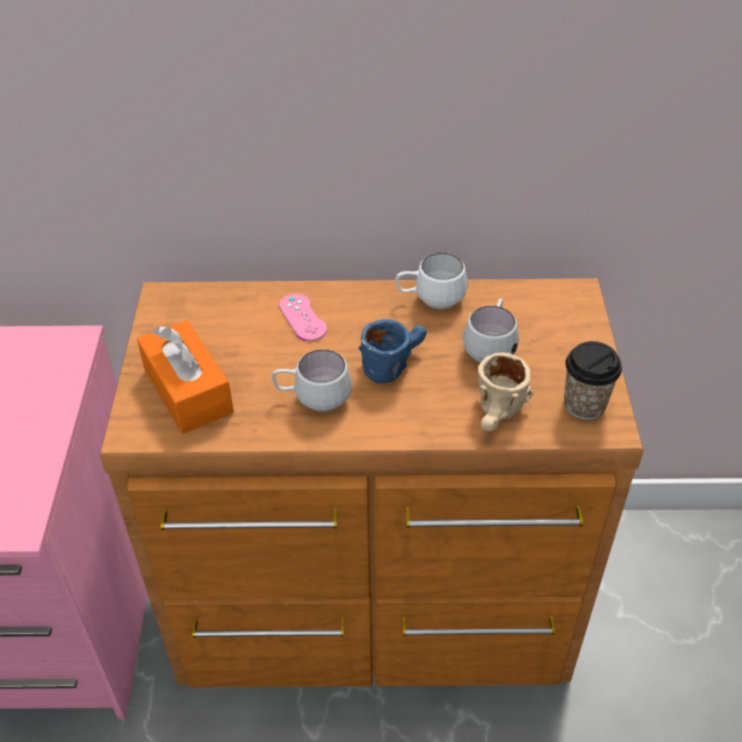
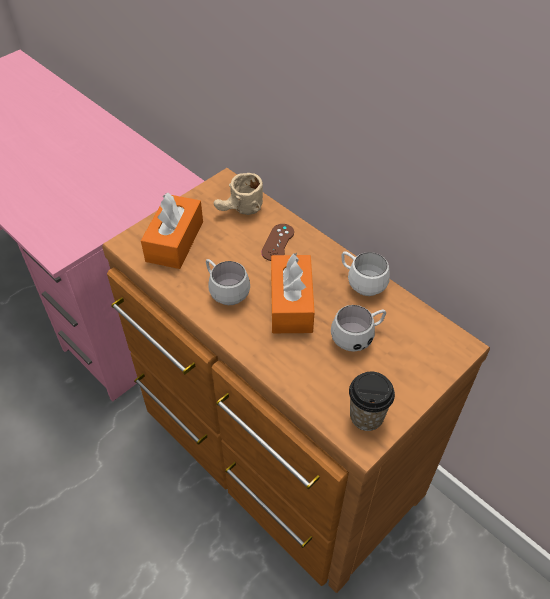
camera: 45 degrees right, 5 degrees up
(303, 317) = (278, 242): pink game controller -> brown game controller
(393, 362) = (291, 304): blue mug -> orange tissue box
(499, 416) = (307, 381): beige mug -> beige mug (240, 211)

